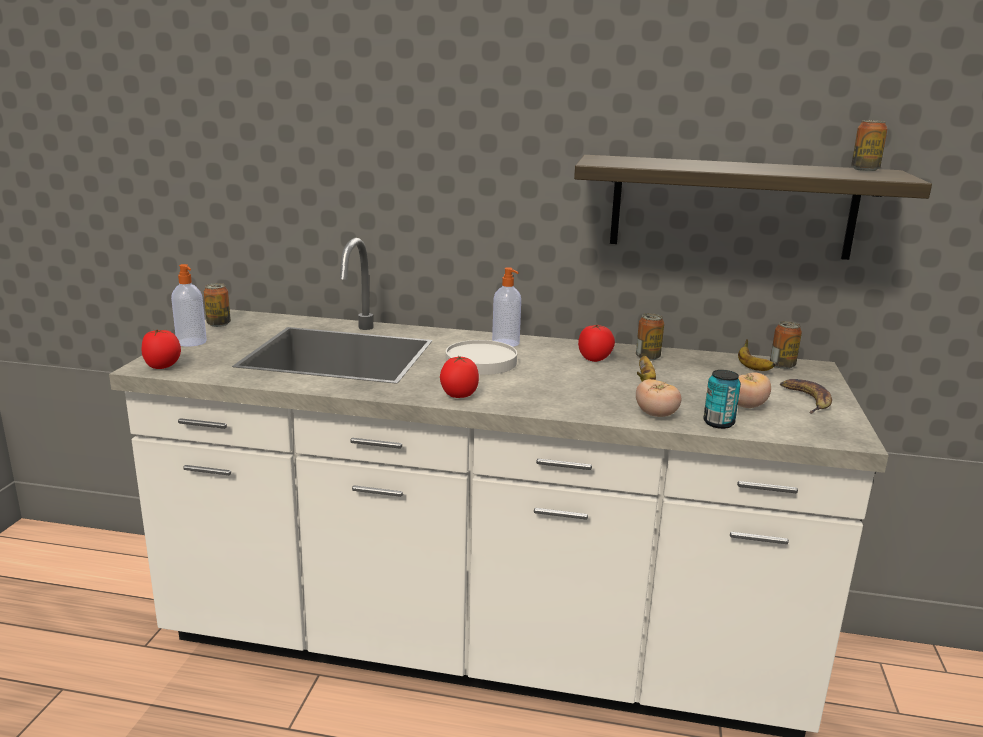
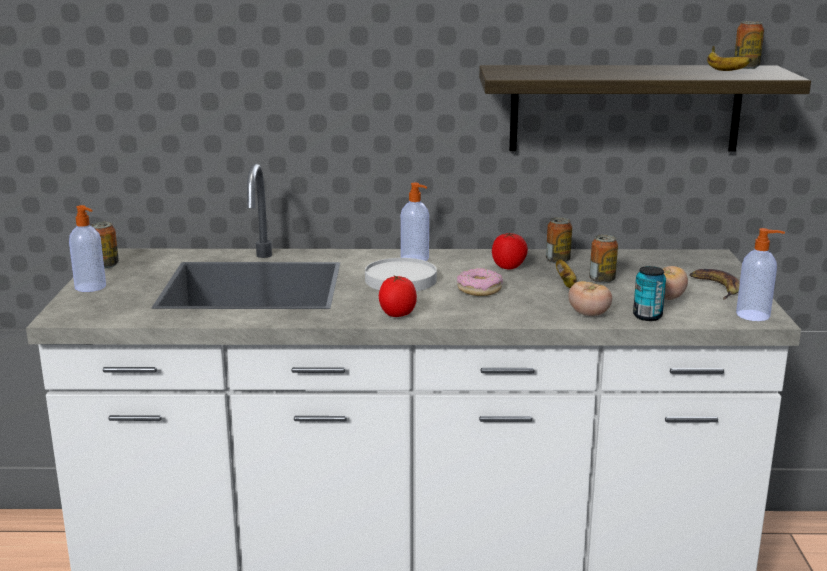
camera: 10 degrees left, 0 degrees up
(163, 366) = (79, 315): tomato -> none
(554, 378) = (479, 289): none -> donut
(752, 368) = (657, 262): banana -> banana (724, 70)
(782, 365) = (684, 257): can -> can (602, 280)
(839, 434) = (754, 315): none -> soap dispenser

